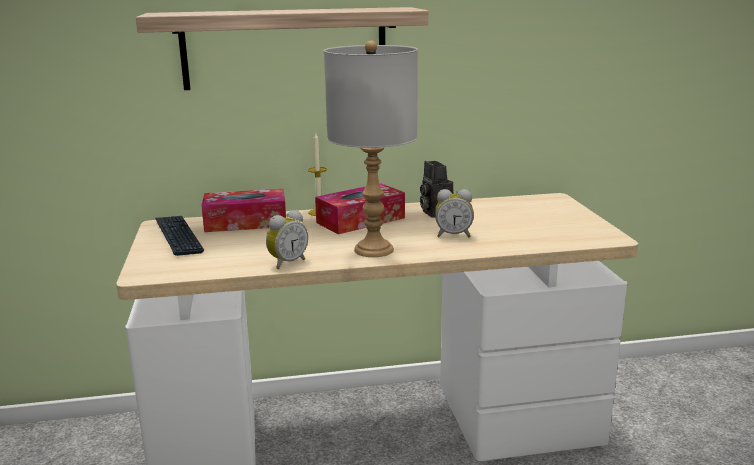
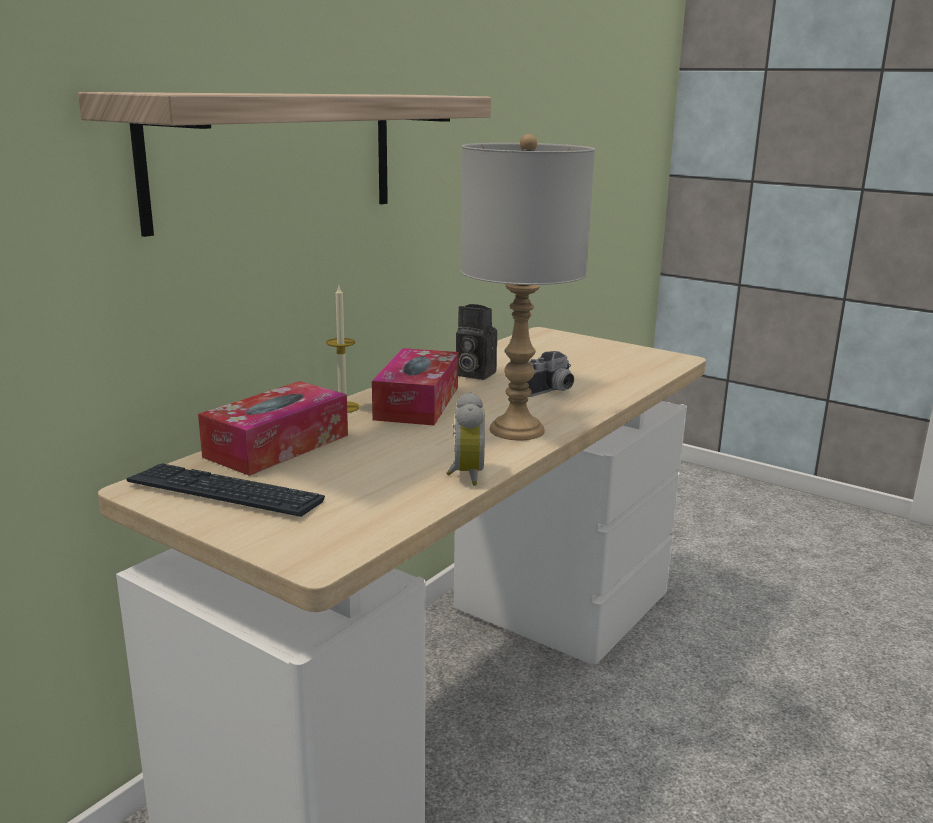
camera: 45 degrees left, 0 degrees up
(453, 235) = (551, 392): alarm clock -> camera

